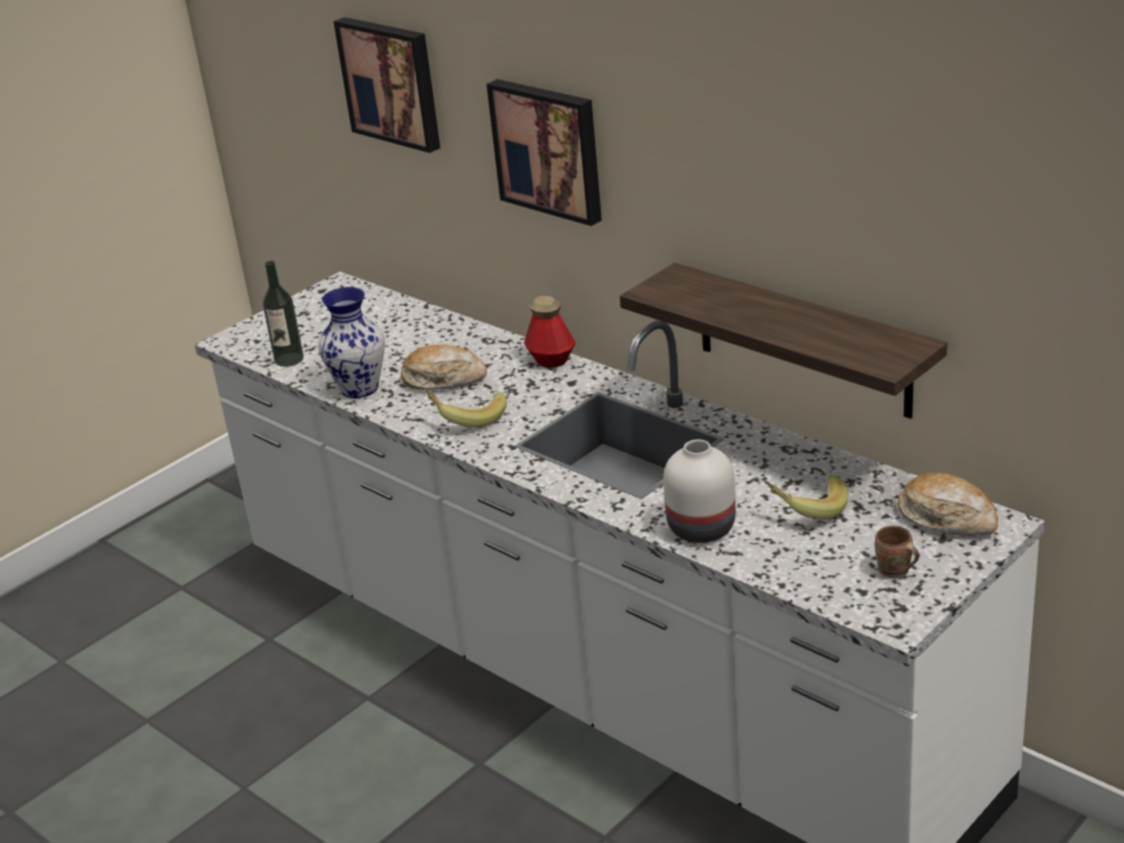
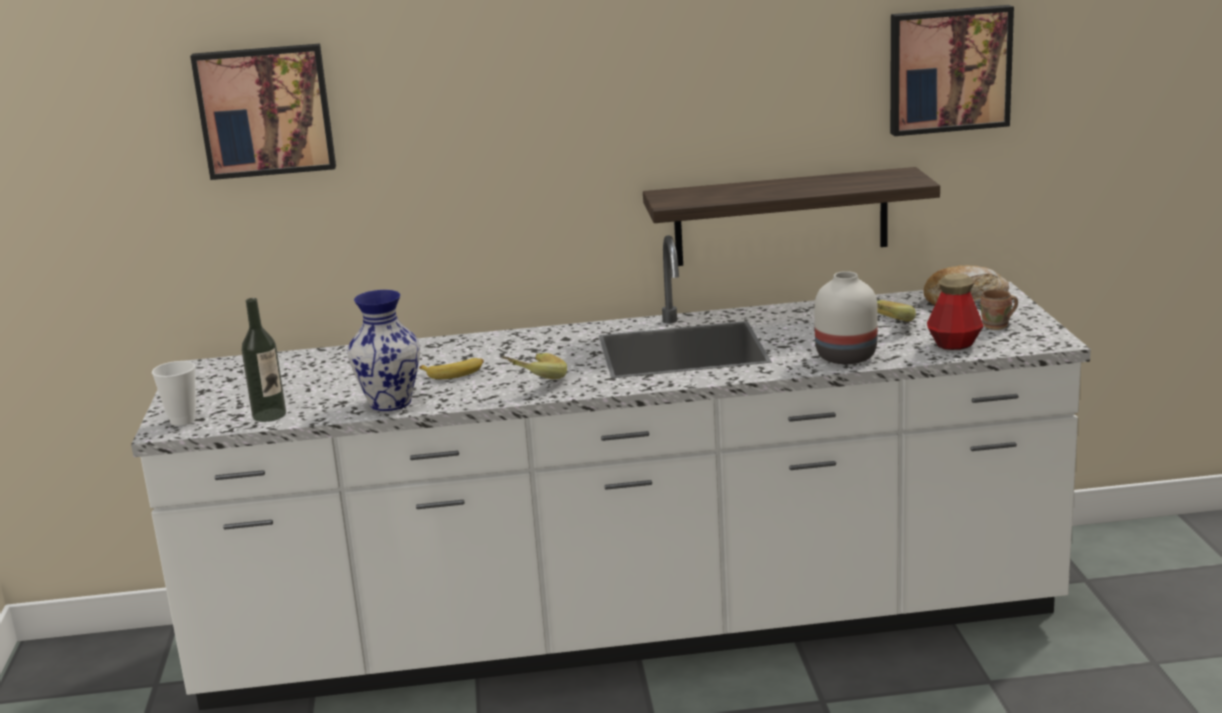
camera: 50 degrees left, 10 degrees down
(248, 337) = (182, 420): none -> cup
(444, 379) = (454, 373): bread -> banana
(549, 149) = (490, 123): picture -> picture (948, 69)
(551, 360) = (517, 335): bottle -> bottle (954, 344)

